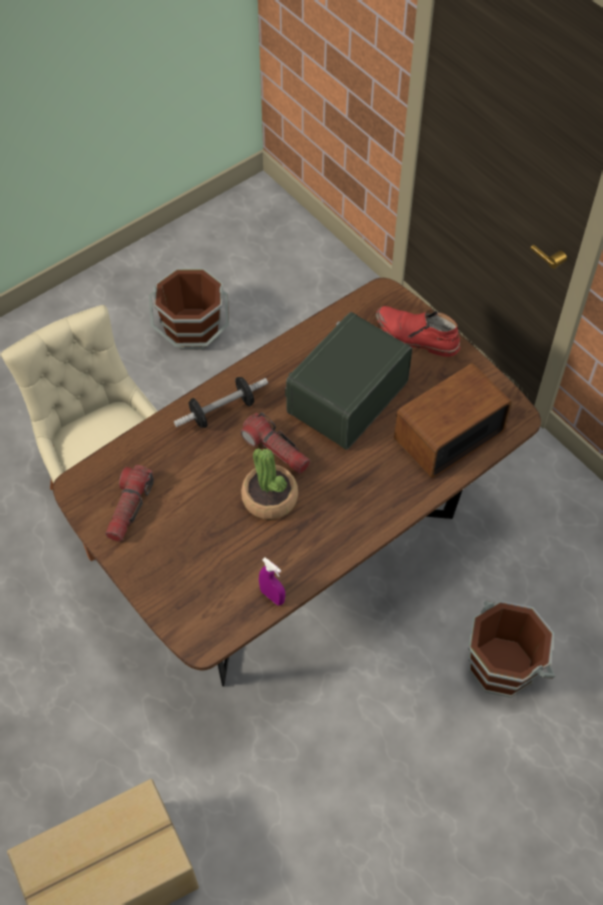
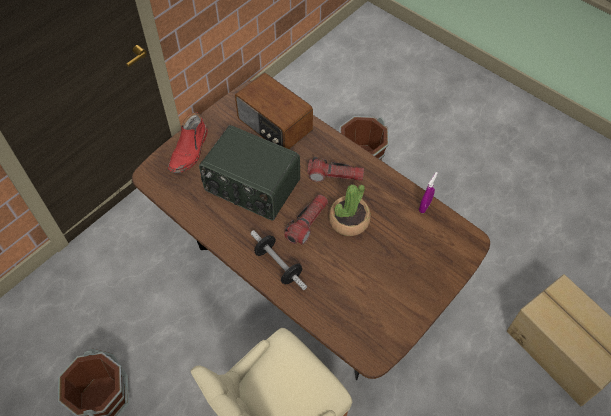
camera: 100 degrees left, 0 degrees up
(129, 508) = (381, 312): flashlight -> flashlight (335, 176)

